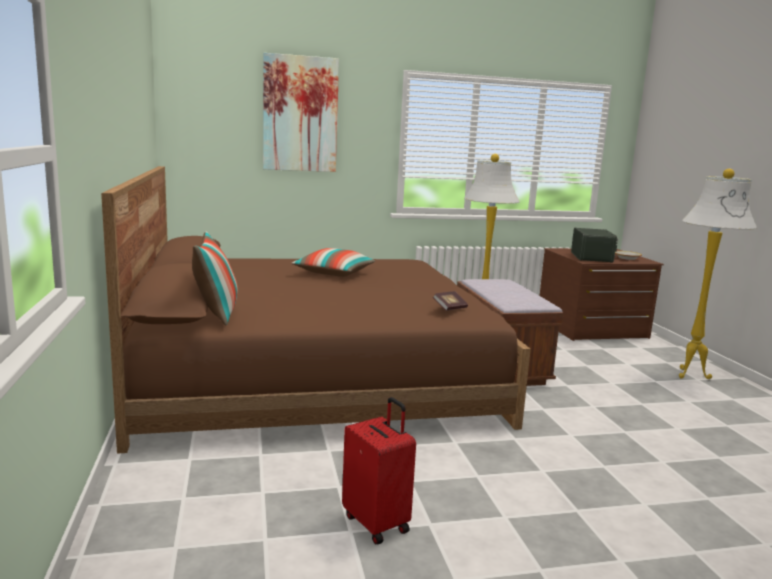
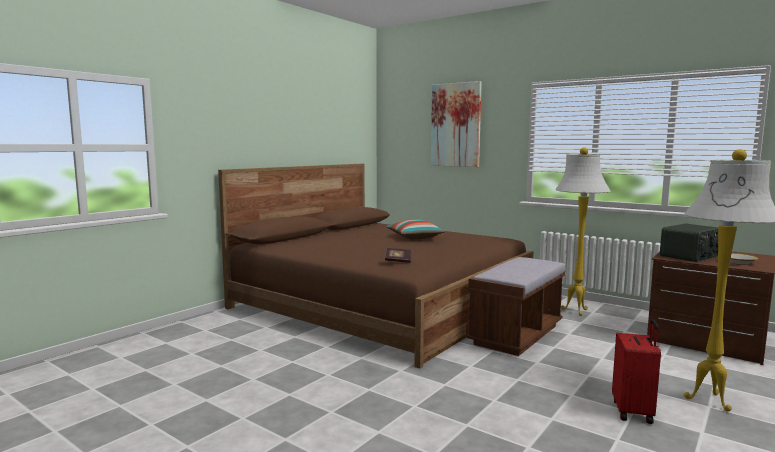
camera: 50 degrees right, 5 degrees down
(216, 314) = (282, 244): pillow -> none
(377, 523) = (236, 368): red suitcase -> red suitcase (633, 412)

